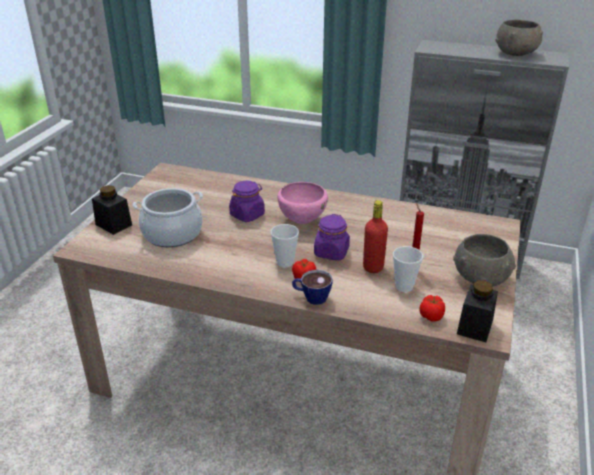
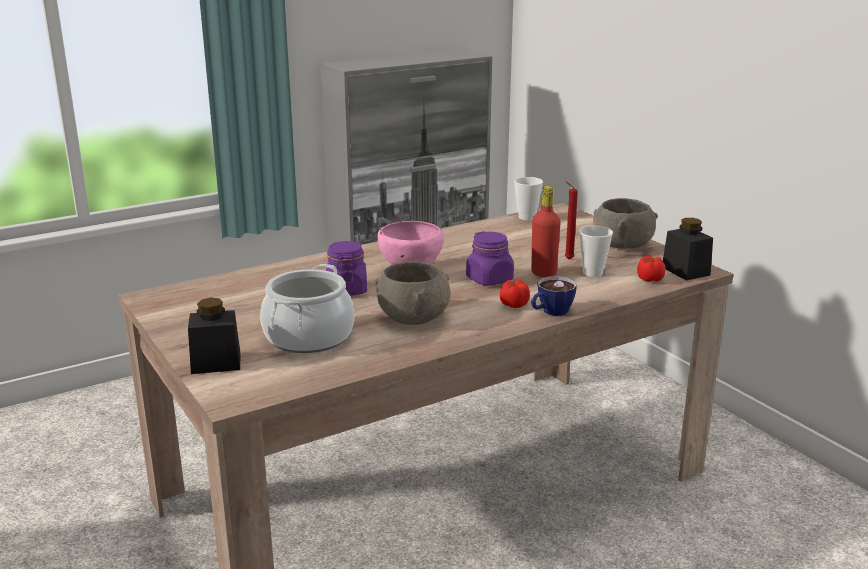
camera: 50 degrees left, 10 degrees down
(285, 262) = (471, 303): cup -> cup (527, 217)
(516, 53) = (430, 56): grey bowl -> grey bowl (414, 317)

